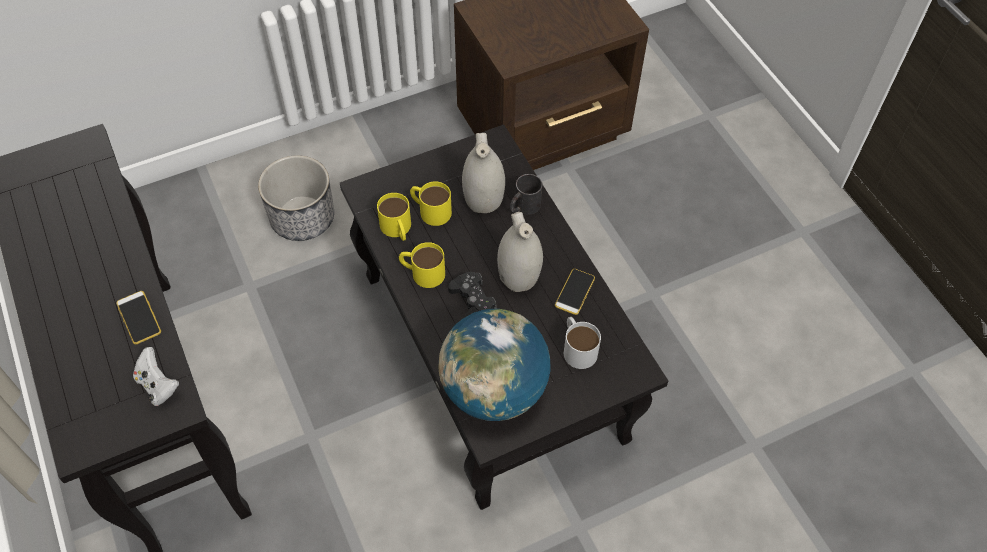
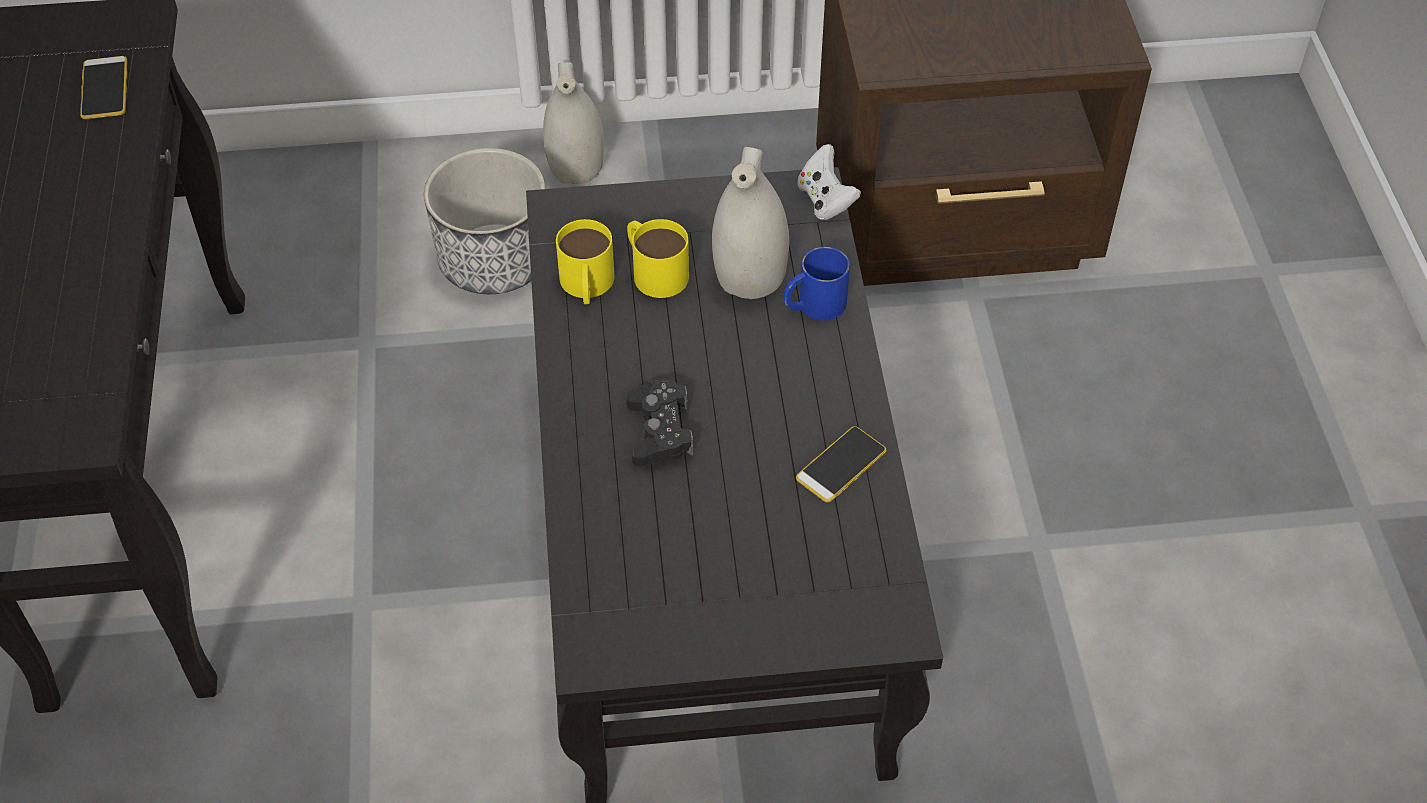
camera: 20 degrees right, 5 degrees down
(139, 318) = (89, 288): phone -> phone (104, 88)
(158, 385) = (69, 394): white game controller -> white game controller (825, 200)
(422, 272) = (597, 363): yellow mug -> none
(494, 390) = (632, 583): globe -> none
(518, 277) = (755, 415): white vase -> white vase (576, 169)
(523, 207) = (813, 306): black mug -> blue mug
(577, 347) = (805, 556): white mug -> none

